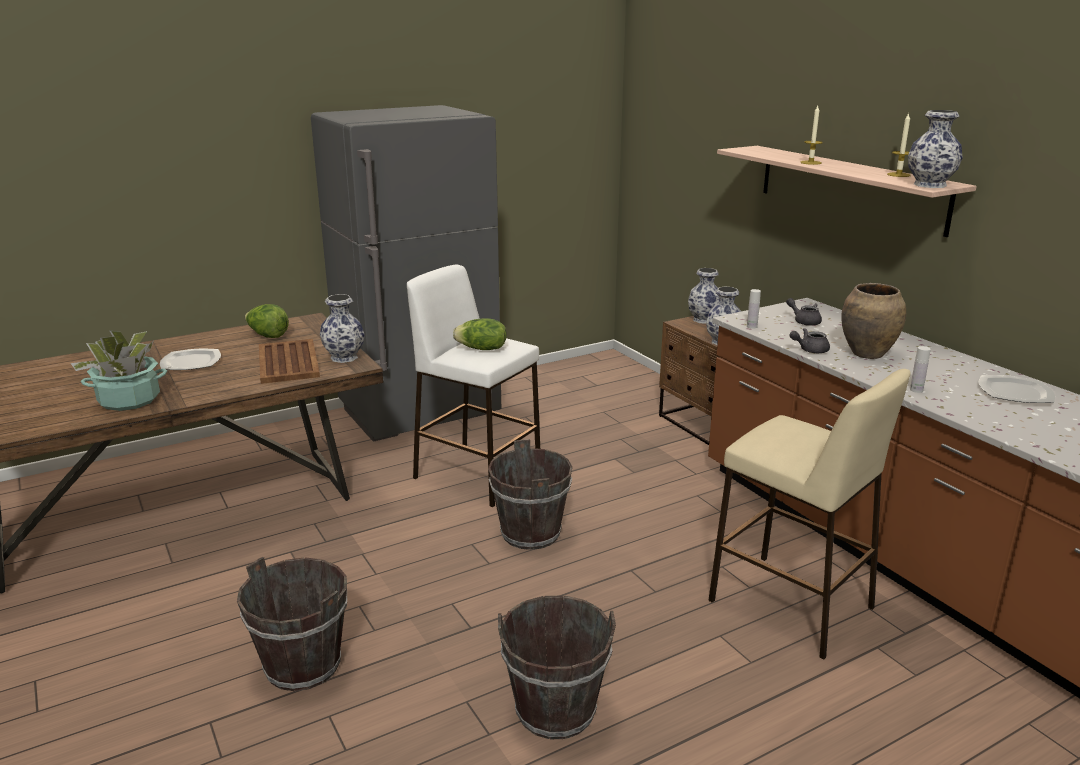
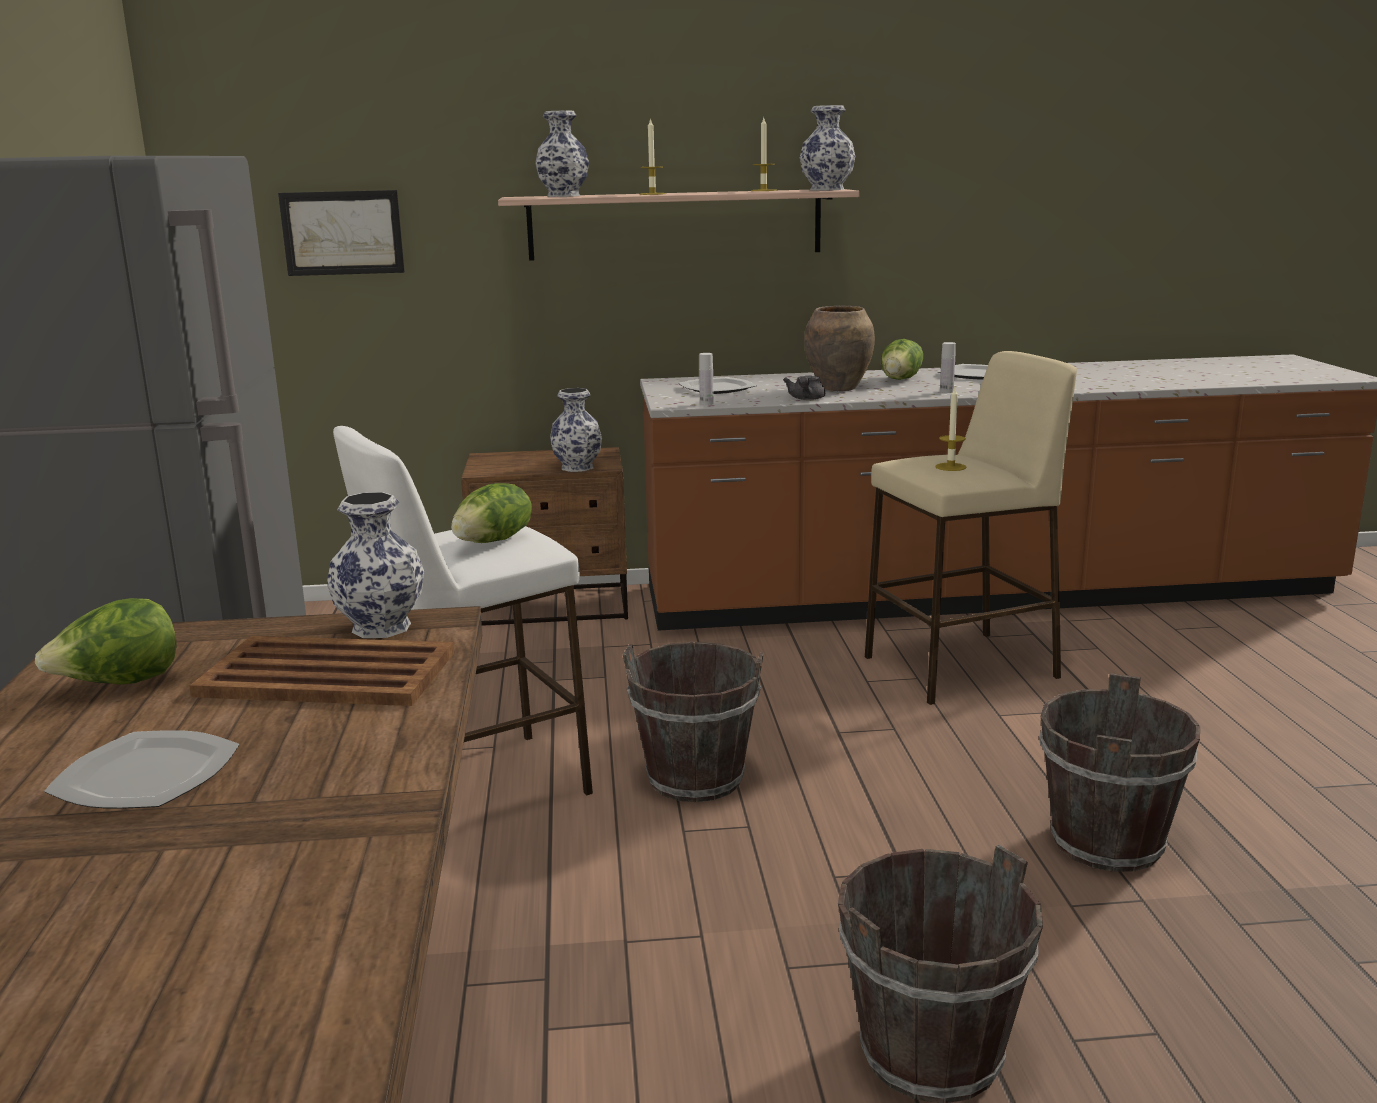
camera: 65 degrees left, 5 degrees down
(129, 400) = (303, 862): potted plant -> none
(684, 152) = (342, 233): none -> picture
(704, 319) = (490, 462): vase -> vase (563, 196)
(780, 438) = (950, 467): none -> candle
(804, 321) = (717, 389): grey teapot -> plate
(941, 369) = (901, 379): none -> lettuce

